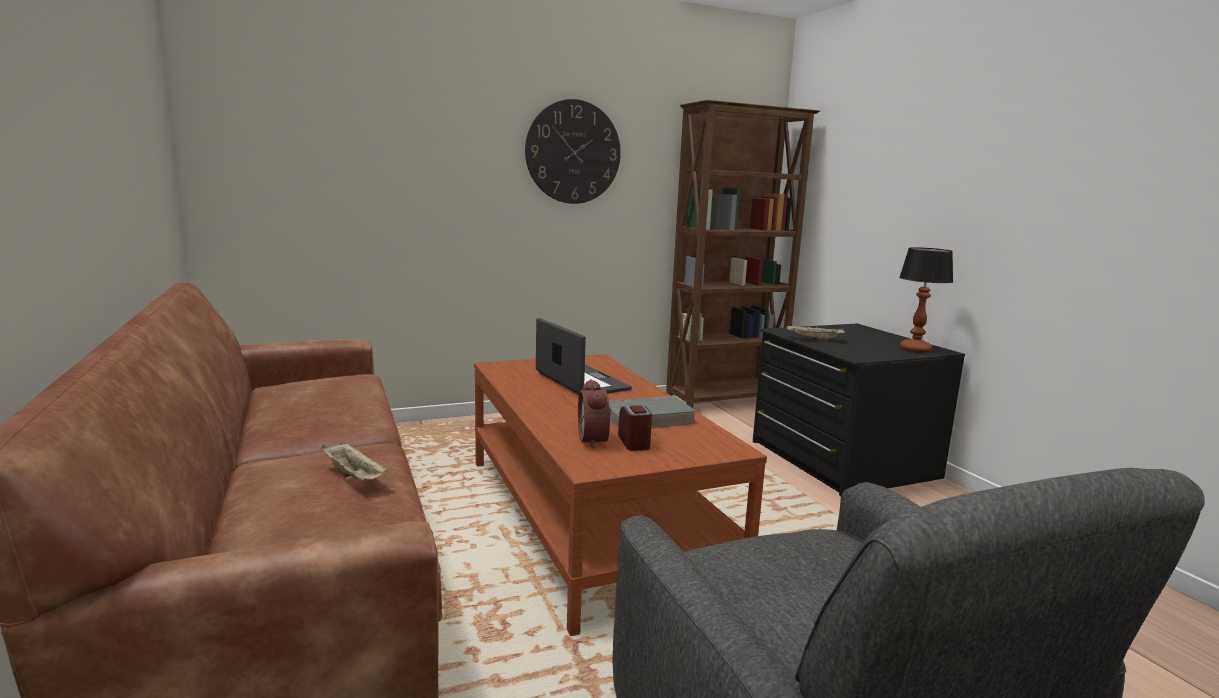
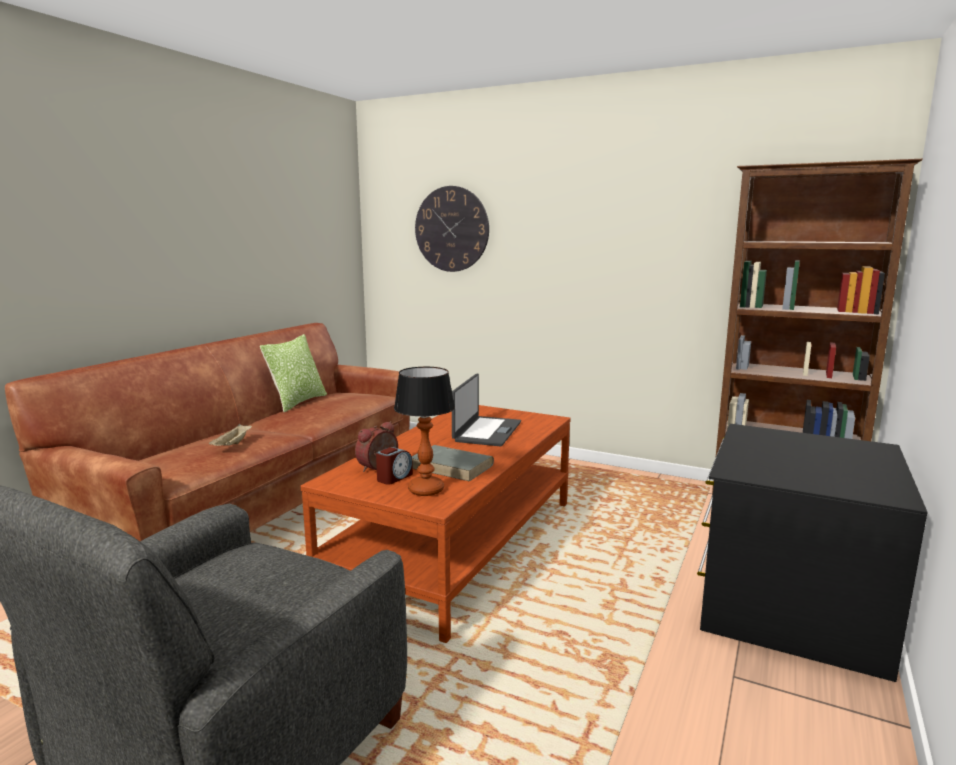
camera: 50 degrees right, 0 degrees up
(252, 409) = (297, 402): none -> pillow
(573, 152) = (623, 228): wall clock -> wall clock (451, 229)
(814, 339) = (752, 446): beige tray -> none
(914, 349) = (855, 486): table lamp -> table lamp (426, 489)

